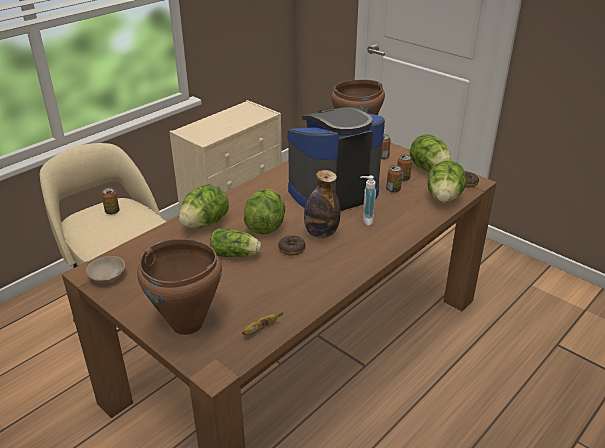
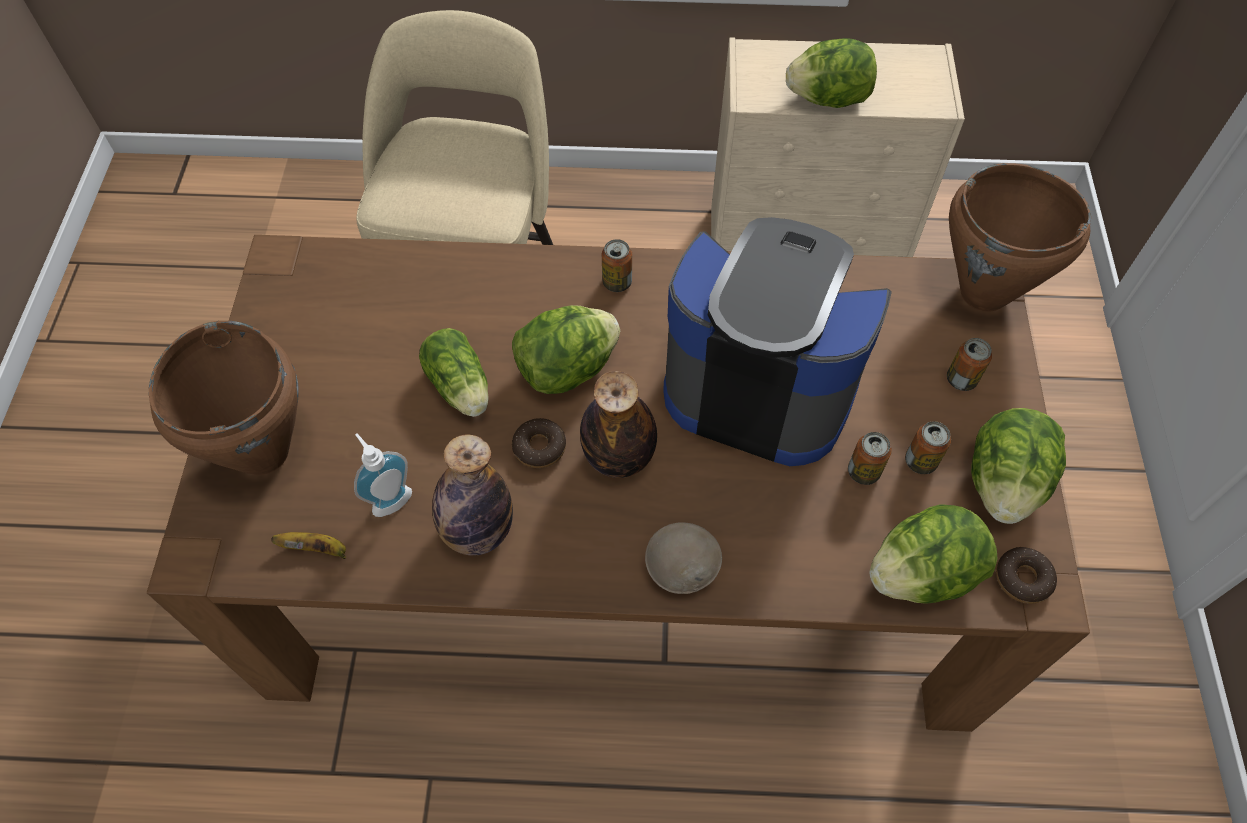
camera: 50 degrees right, 25 degrees up
(107, 276) = (286, 284): beige bowl -> beige bowl (682, 563)
(112, 211) = (472, 153): can -> can (617, 282)
(205, 223) = (502, 290): lettuce -> lettuce (828, 99)
(309, 281) = (477, 531): none -> bottle
(365, 220) = (721, 493): soap dispenser -> soap dispenser (389, 498)

